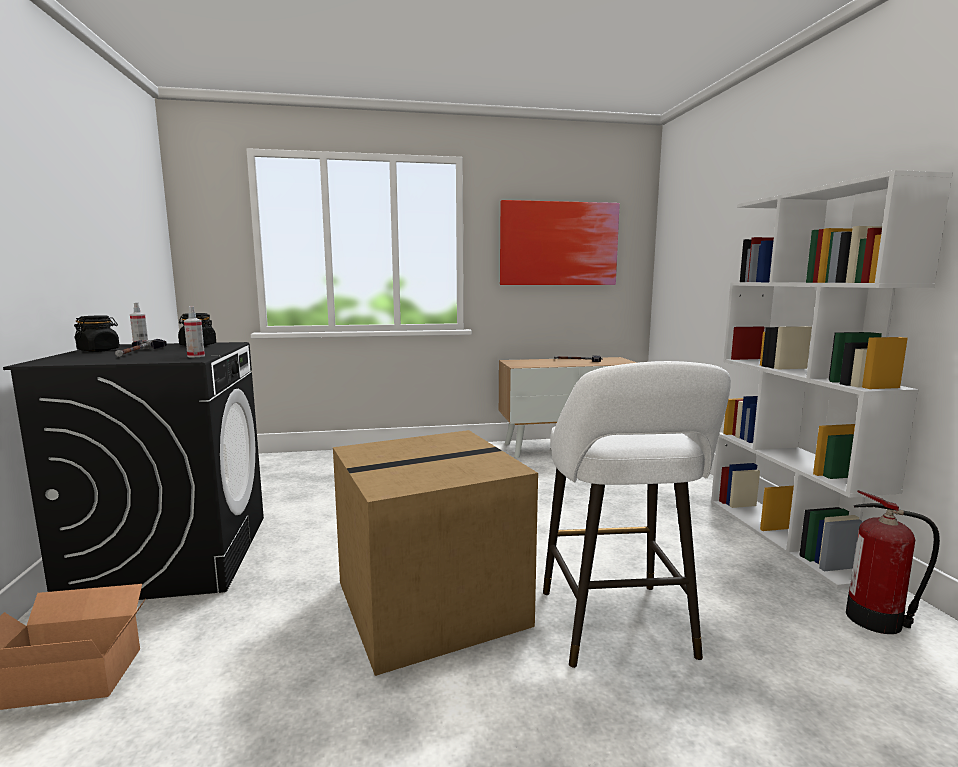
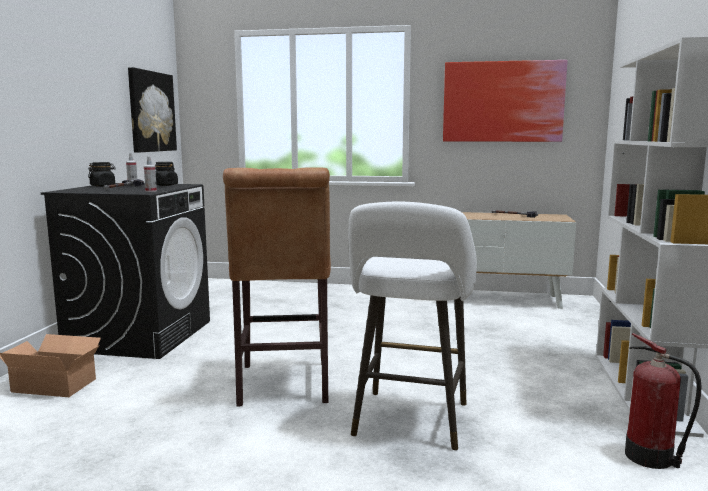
camera: 20 degrees right, 0 degrees up
(141, 246) = (151, 112): none -> picture
(429, 605) = (283, 386): cardboard box -> brown stool

